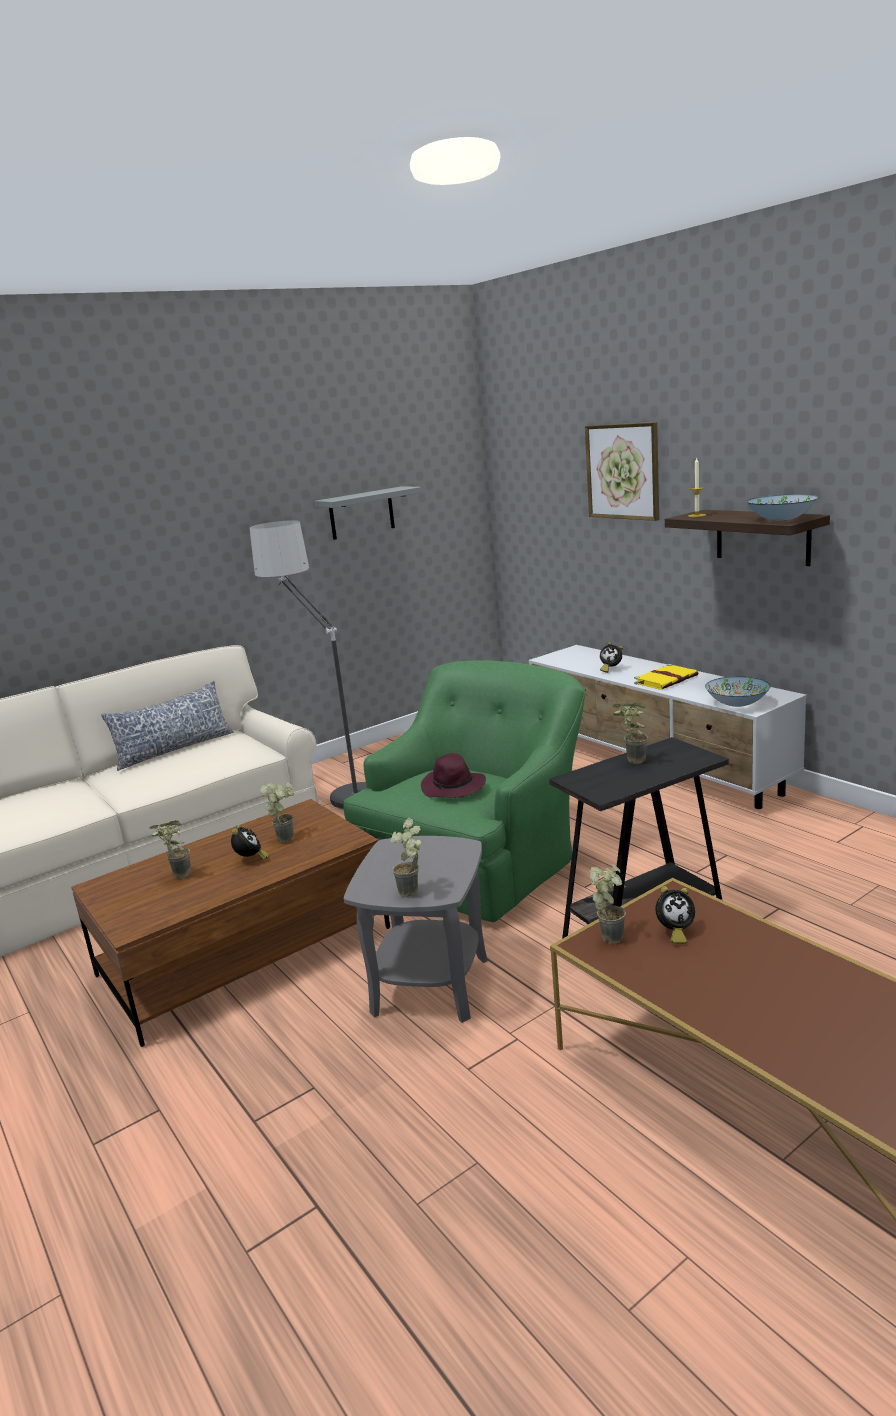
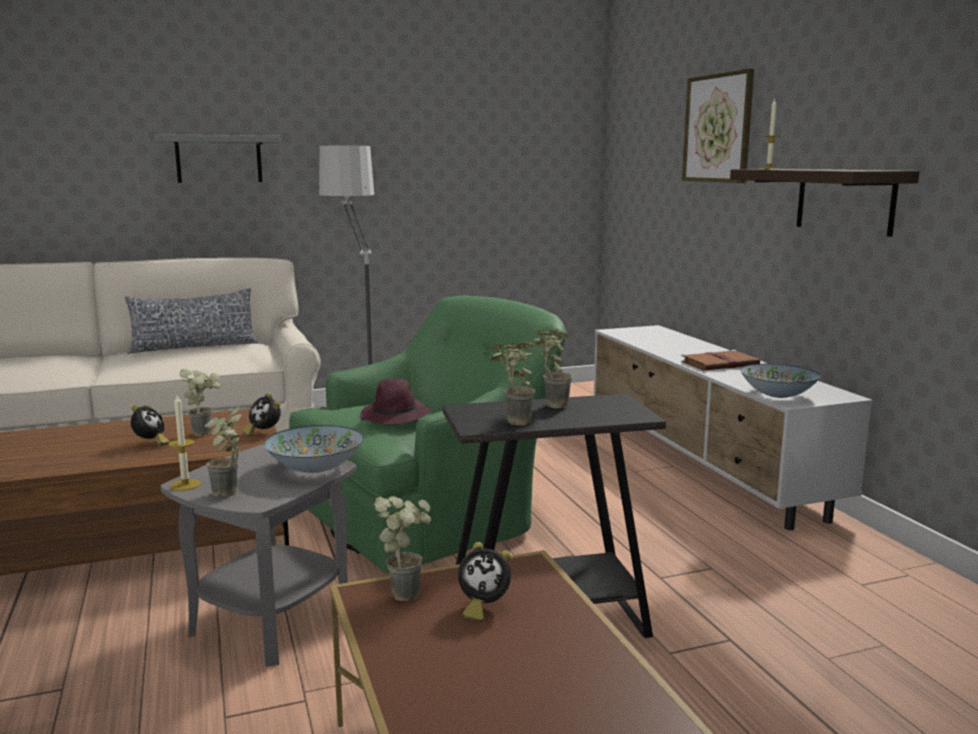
camera: 15 degrees right, 5 degrees down
(177, 876) = (73, 443): potted plant -> potted plant (512, 423)
(361, 513) = (453, 155): grey shelf -> grey shelf (219, 159)
(365, 893) = (185, 485): none -> candle
(610, 669) = (669, 348): alarm clock -> alarm clock (264, 433)
(666, 679) = (720, 364): yellow book -> brown book
(781, 520) = (852, 170): bowl -> bowl (315, 468)

